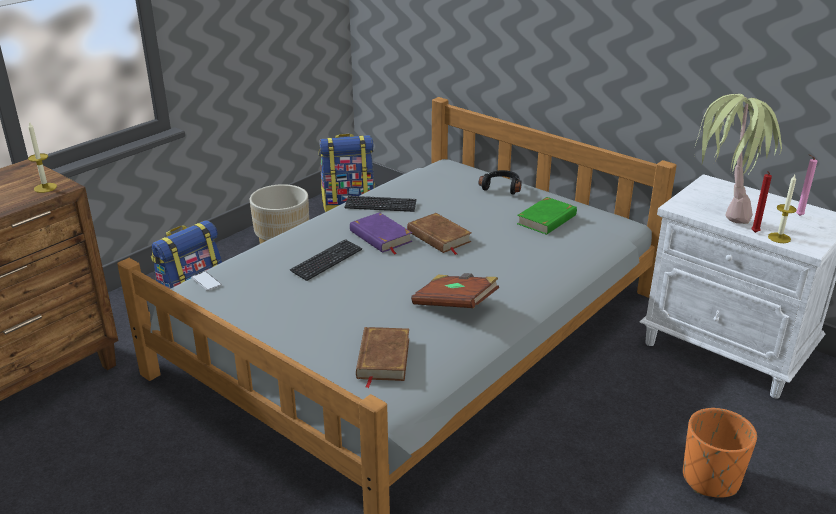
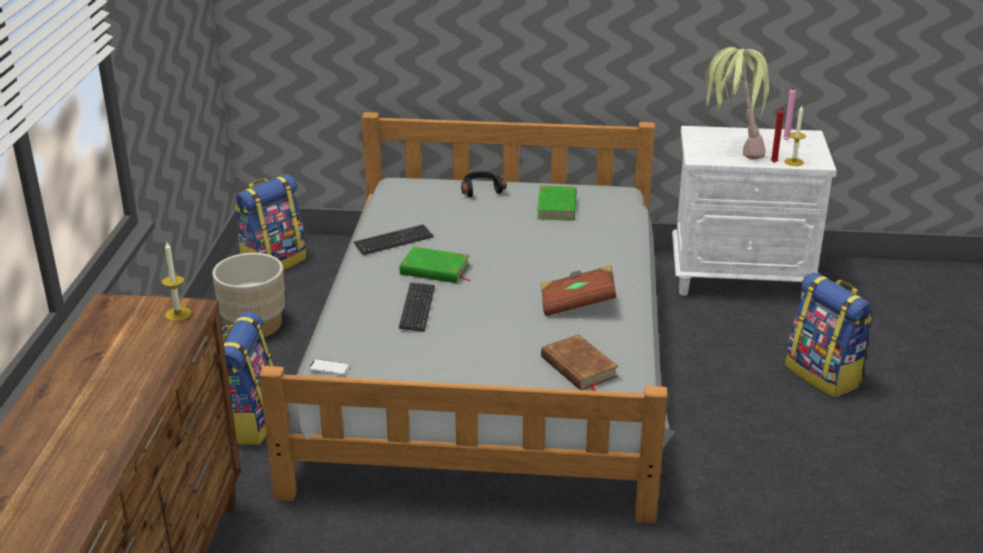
camera: 35 degrees left, 0 degrees up
(380, 237) = (435, 270): purple book -> green book
(439, 237) = (487, 253): brown book -> none
(711, 479) = (824, 375): orange planter -> backpack

